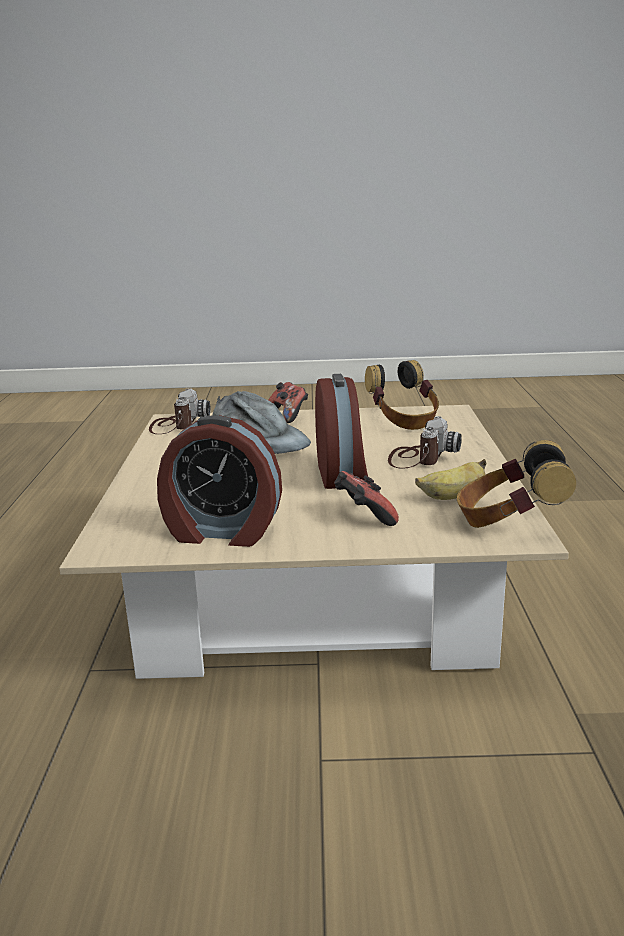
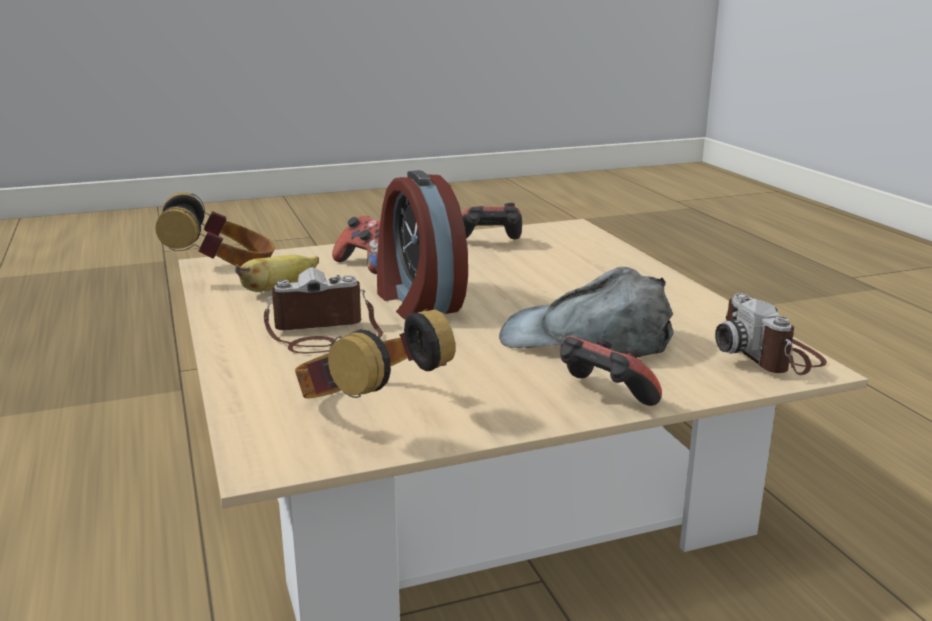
camera: 160 degrees right, 0 degrees up
(221, 532) = (490, 243): alarm clock -> game controller
(419, 457) = (323, 335): camera -> camera turned 75 degrees clockwise

